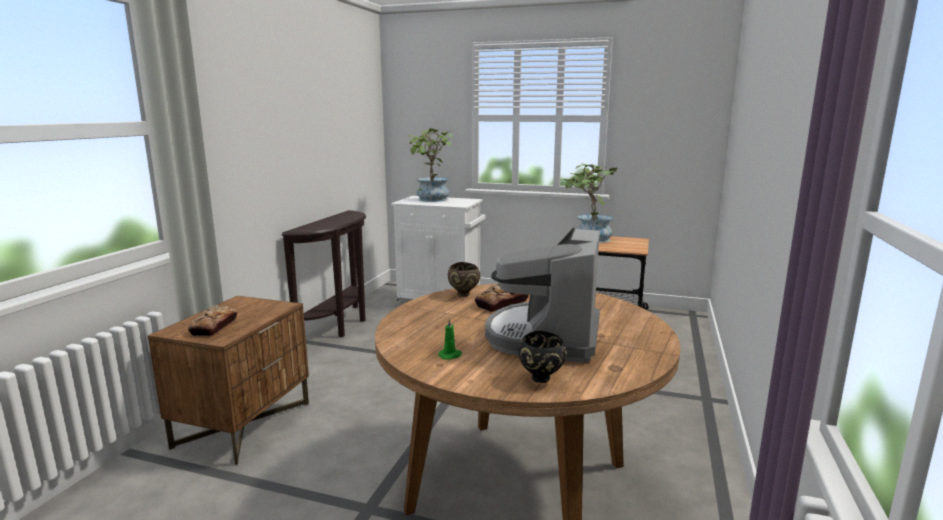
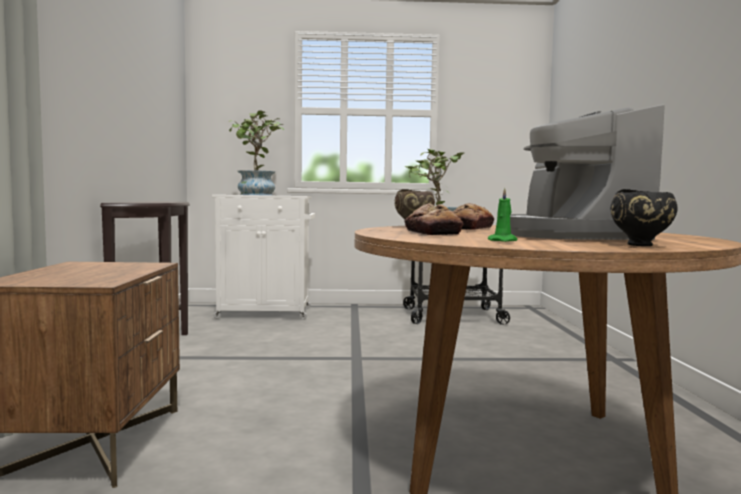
camera: 20 degrees left, 10 degrees down
(214, 327) = (71, 277): bread -> bread (432, 233)

